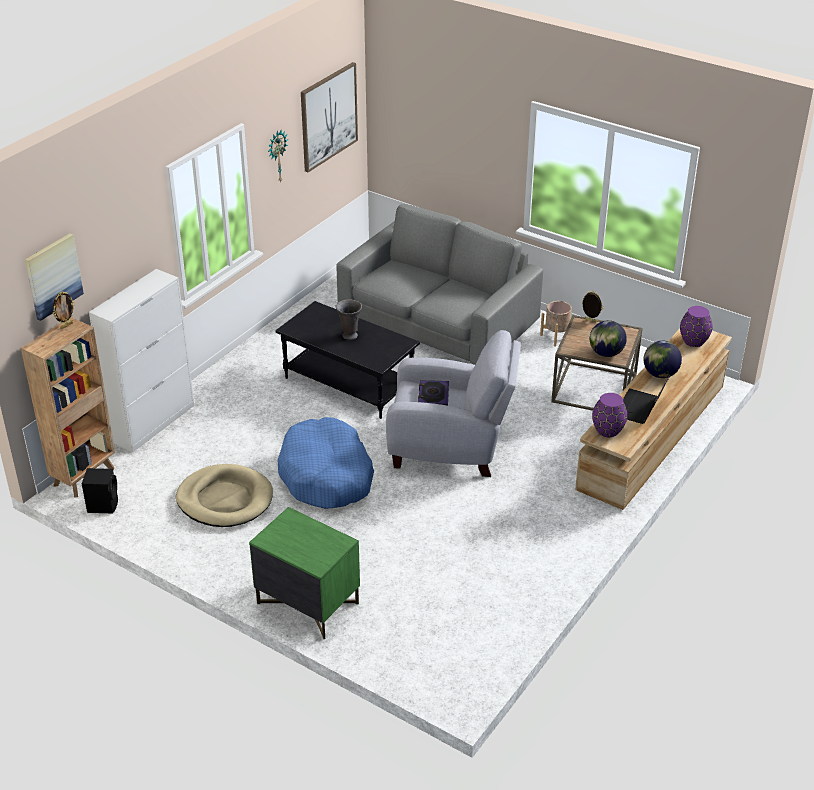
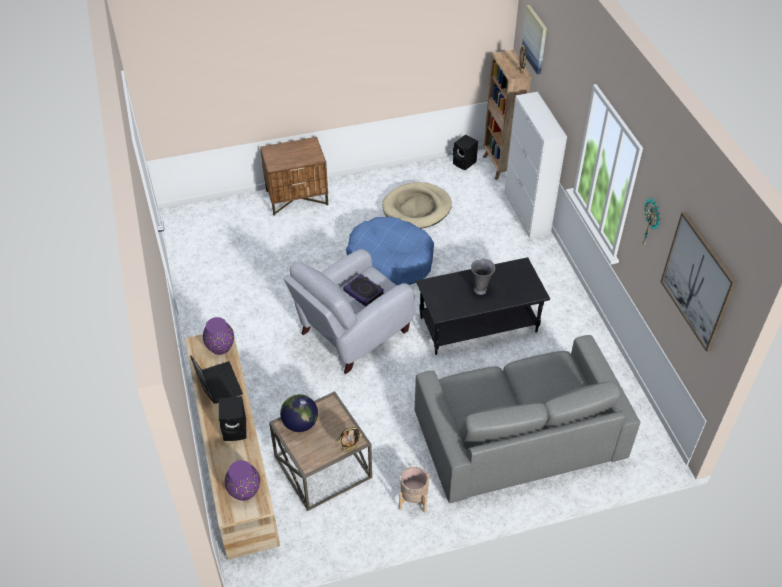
camera: 130 degrees right, 10 degrees up
(307, 603) = (297, 198): green nightstand -> brown nightstand
(660, 374) = (236, 429): globe -> black speaker

